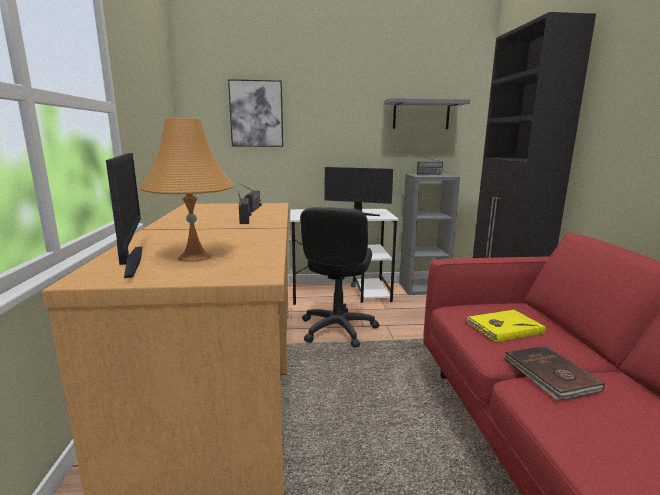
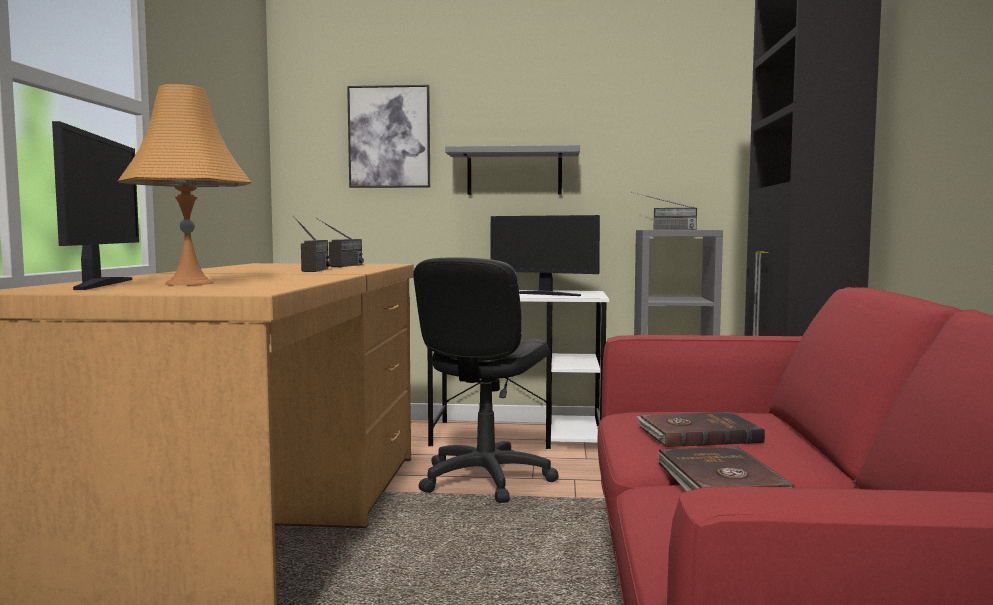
camera: 10 degrees right, 10 degrees down
(421, 115) = (660, 132): grey shelf -> grey shelf (514, 172)
(503, 328) = (697, 434): yellow book -> brown book

